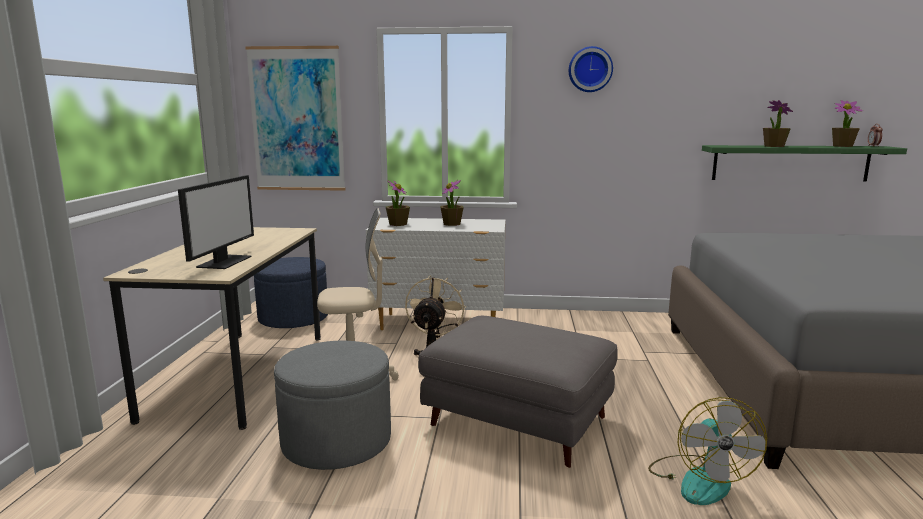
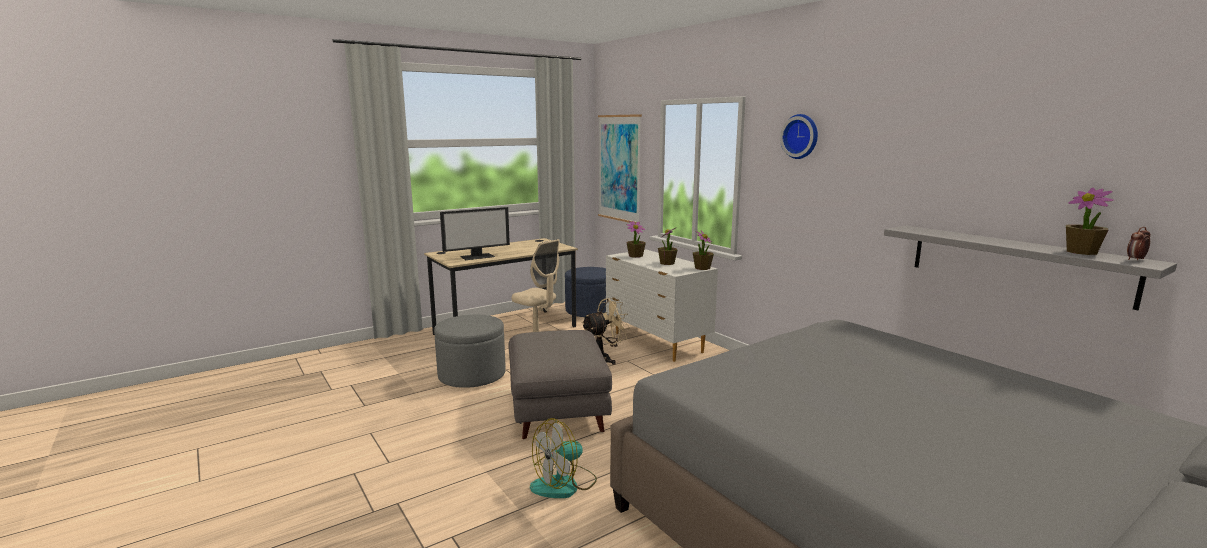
camera: 50 degrees right, 0 degrees up
(774, 146) = (970, 238): potted plant -> potted plant (702, 268)
(790, 163) = (1016, 263): green shelf -> grey shelf

